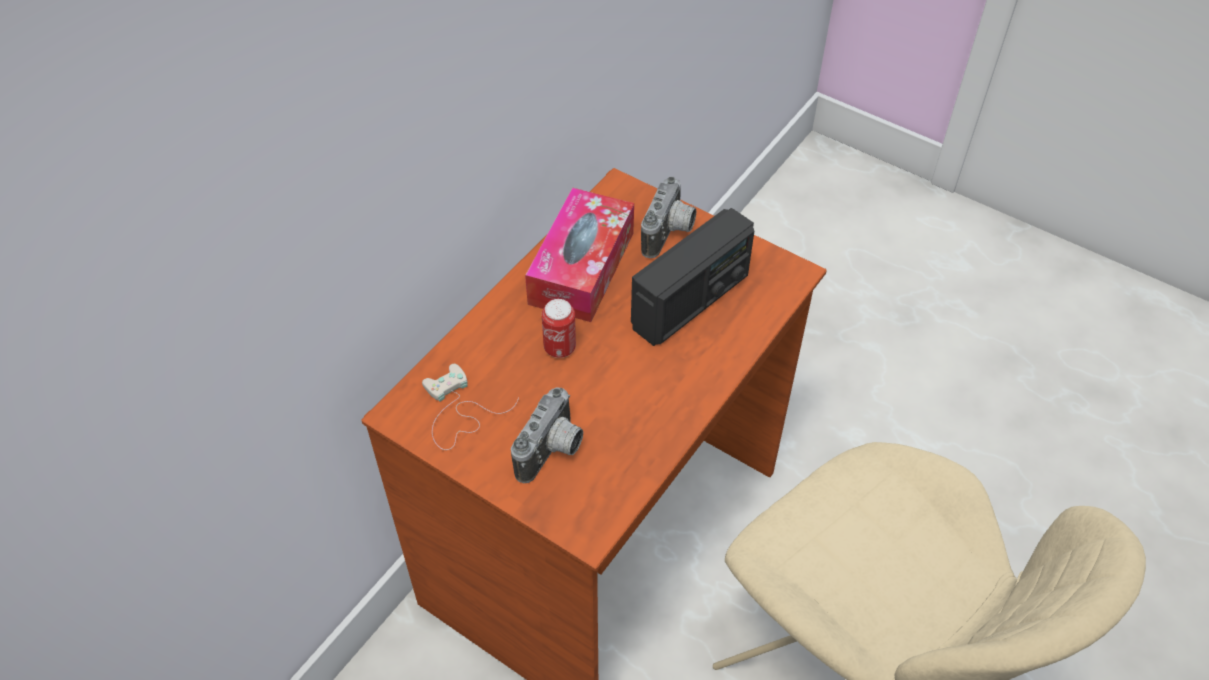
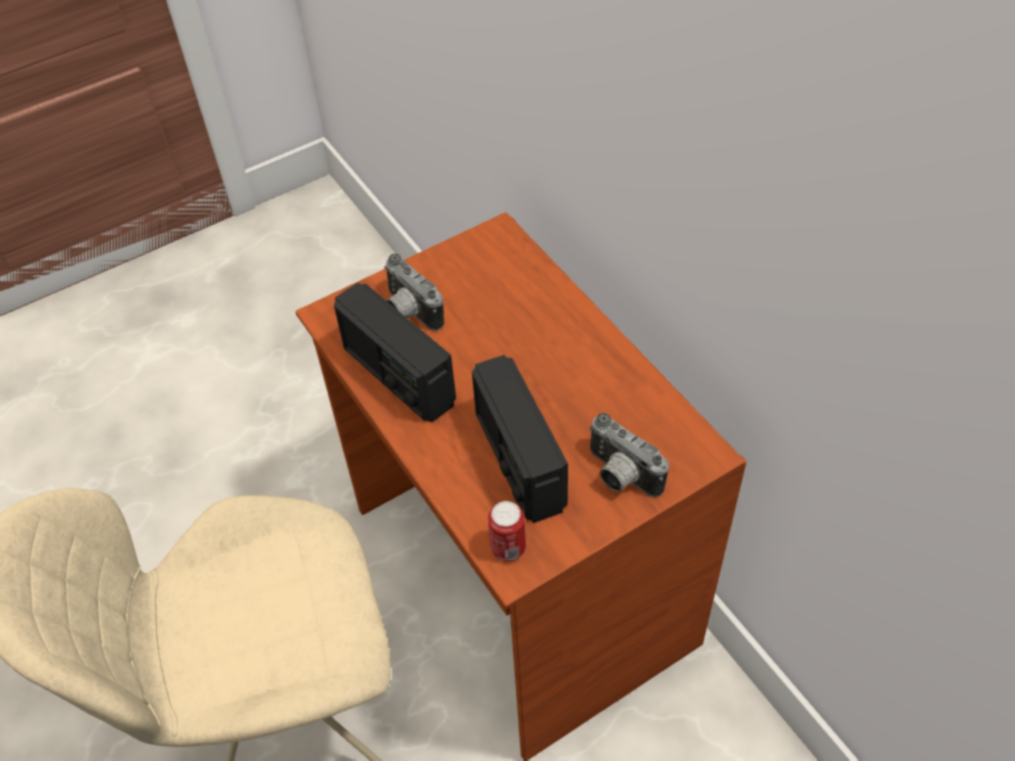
camera: 115 degrees right, 0 degrees up
(458, 411) = (481, 265): white game controller -> none
(559, 348) = (512, 345): can -> can (508, 548)
(581, 268) = (603, 388): tissue box -> none
(642, 427) = (398, 376): none -> radio

